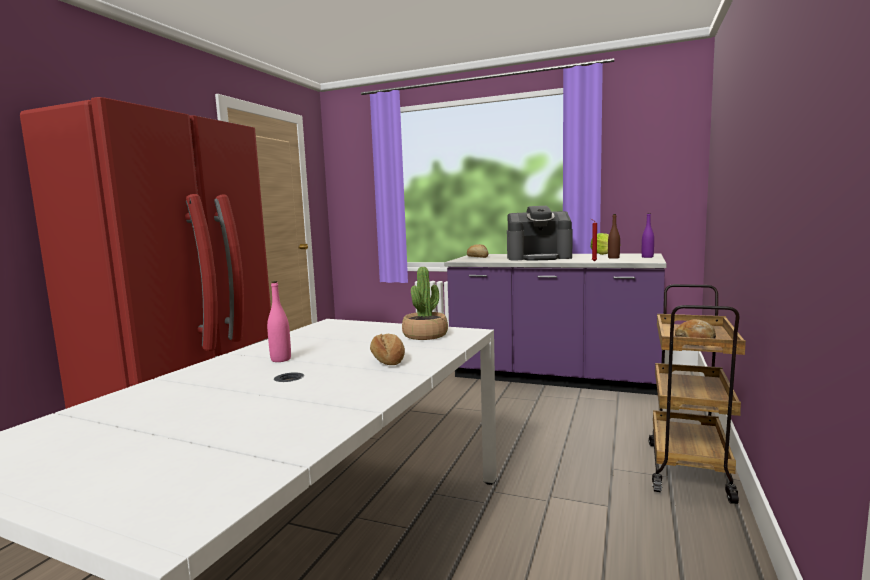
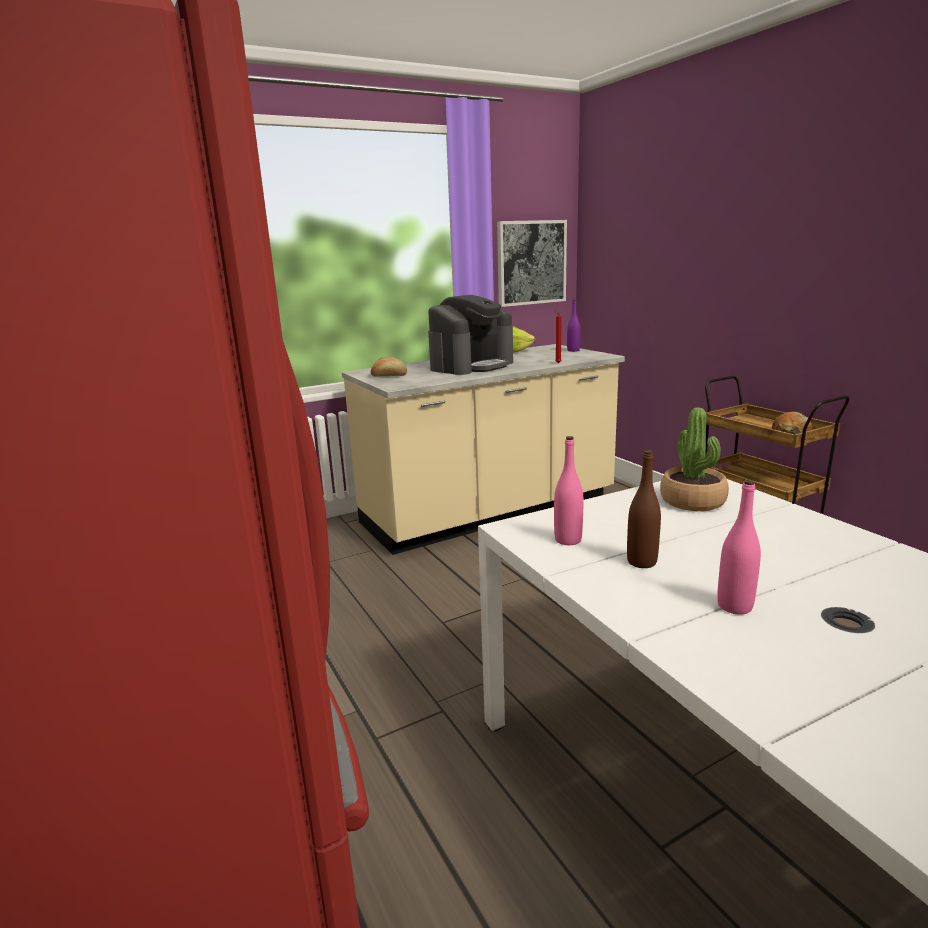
camera: 50 degrees left, 10 degrees up
(327, 329) = (568, 540): none -> pink bottle
(387, 361) = (812, 546): bread -> none
(553, 376) = (489, 512): purple counter -> beige counter
(613, 258) = (550, 356): brown bottle -> brown bottle (641, 562)
(650, 184) = (531, 263): none -> picture

